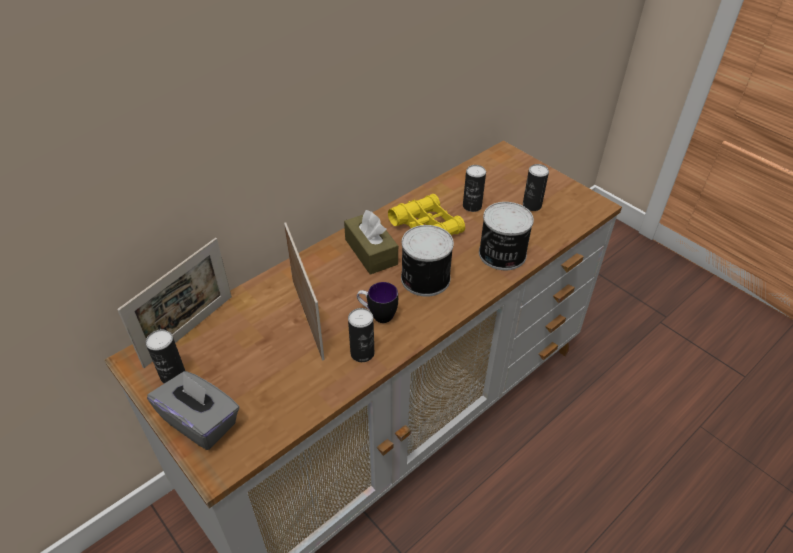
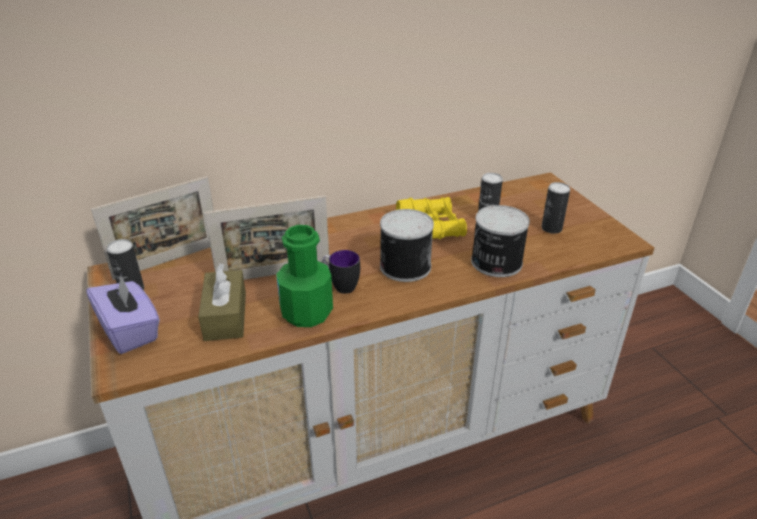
camera: 20 degrees right, 10 degrees down
(201, 421) = (130, 331): grey tissue box -> purple tissue box
(307, 318) = (274, 274): picture frame -> picture frame turned 75 degrees clockwise
(362, 353) = (307, 312): can -> green bottle
(371, 252) = (365, 235): brown tissue box -> brown tissue box (225, 316)

